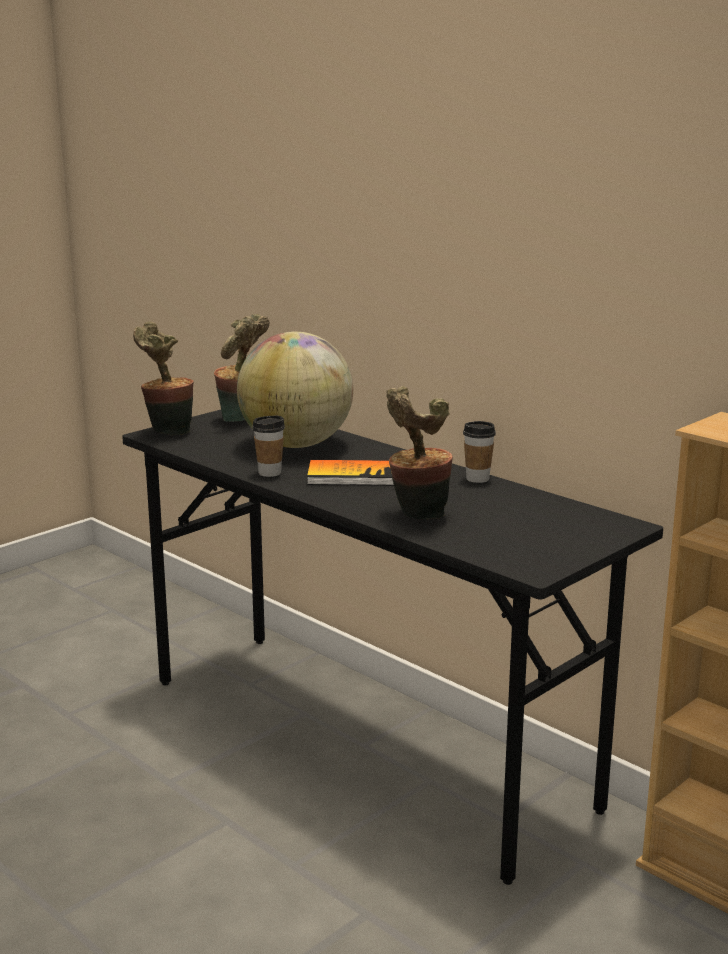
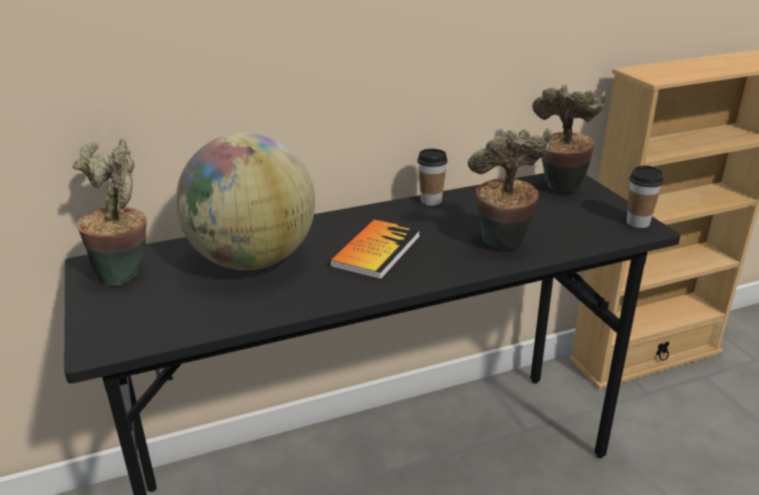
camera: 65 degrees left, 10 degrees up
(167, 431) = (101, 333): potted plant -> potted plant (560, 189)
(269, 473) = (327, 293): cup -> cup (638, 223)

